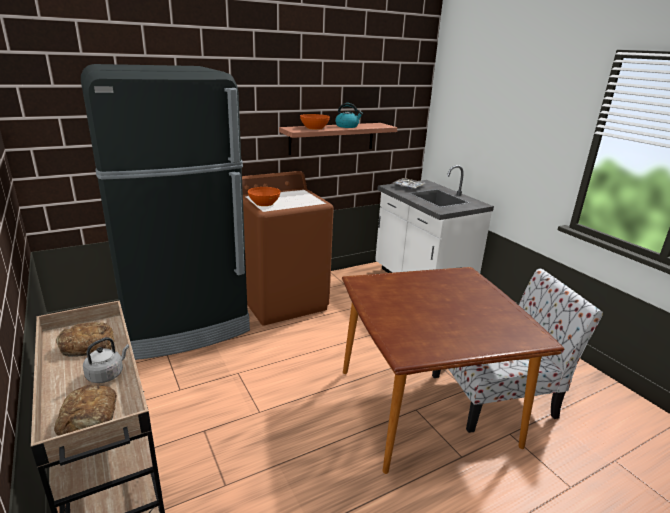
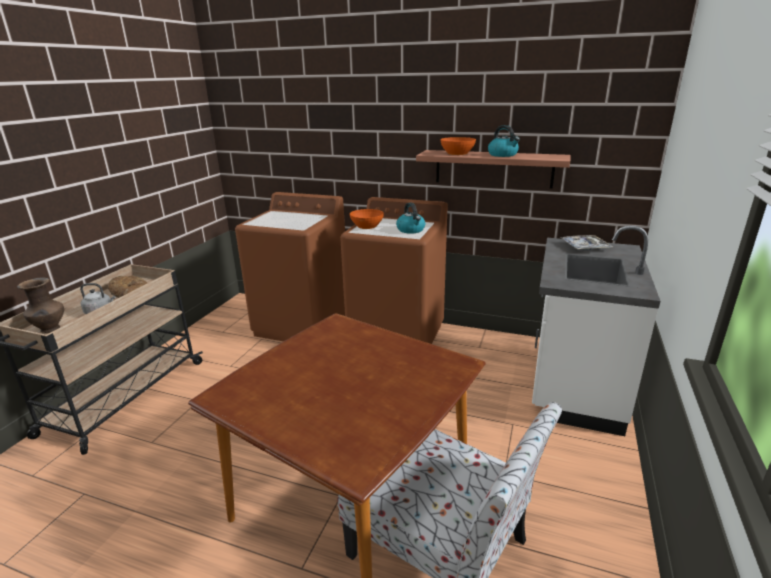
camera: 50 degrees right, 0 degrees up
(89, 418) = (50, 329): bread -> brown vase
(186, 325) = (303, 324): black fridge -> brown washing machine
(304, 198) = (411, 230): none -> kettle

